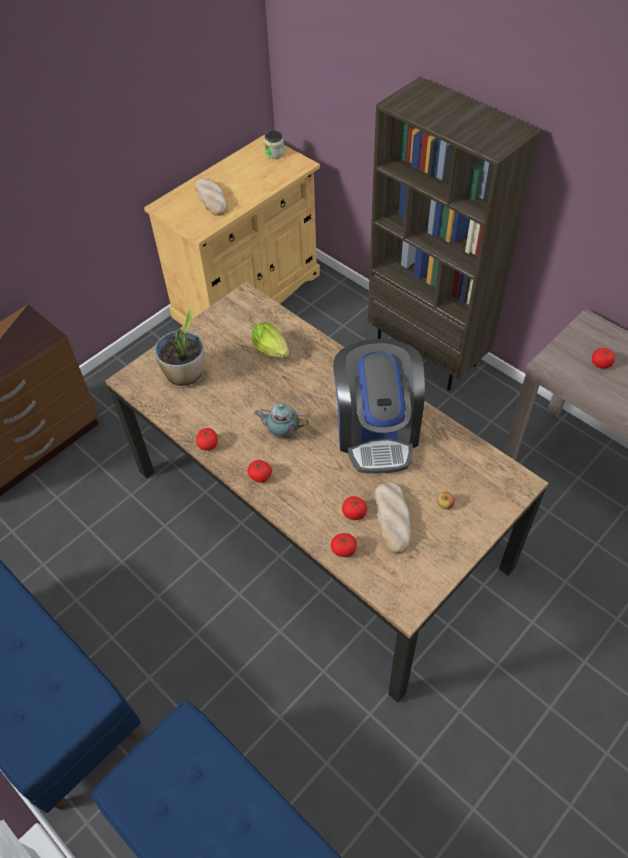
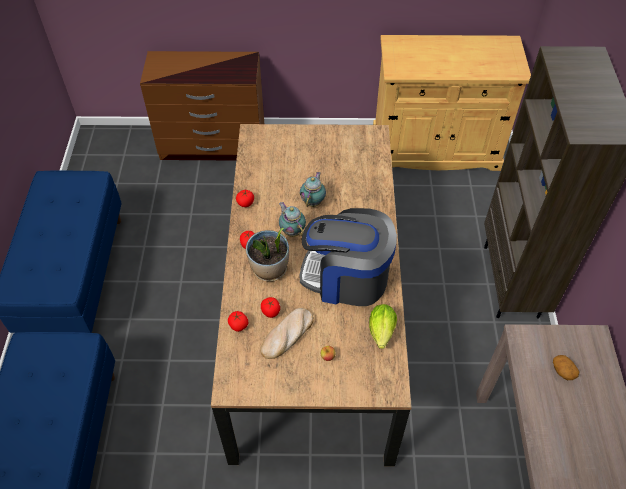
camera: 45 degrees right, 0 degrees up
(185, 375) = (283, 154): potted plant -> potted plant (269, 269)
(212, 199) = (428, 57): bread -> none
(267, 393) = (313, 201): none -> teapot
(273, 351) = (348, 180): lettuce -> lettuce (381, 334)
(275, 153) = (509, 53): jar -> none
(377, 431) = (346, 278): coffee machine -> coffee machine turned 60 degrees clockwise
(601, 364) = (563, 371): tomato -> potato

